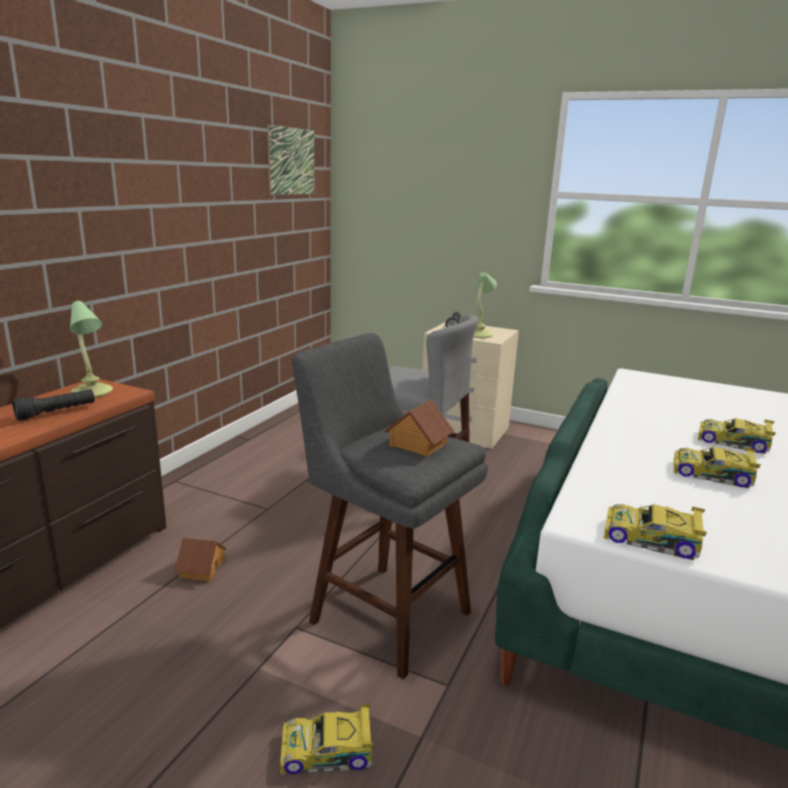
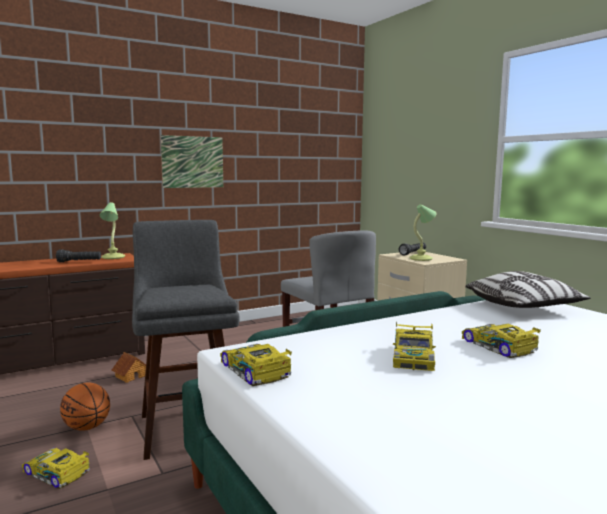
camera: 35 degrees right, 10 degrees down
(262, 669) = (86, 427): none -> basketball
(291, 161) = (317, 130): picture -> picture (192, 162)
(417, 444) = (189, 290): toy house -> none
(656, 387) = (523, 307): none -> pillow
(713, 474) = (413, 357): toy car -> toy car turned 135 degrees counterclockwise

